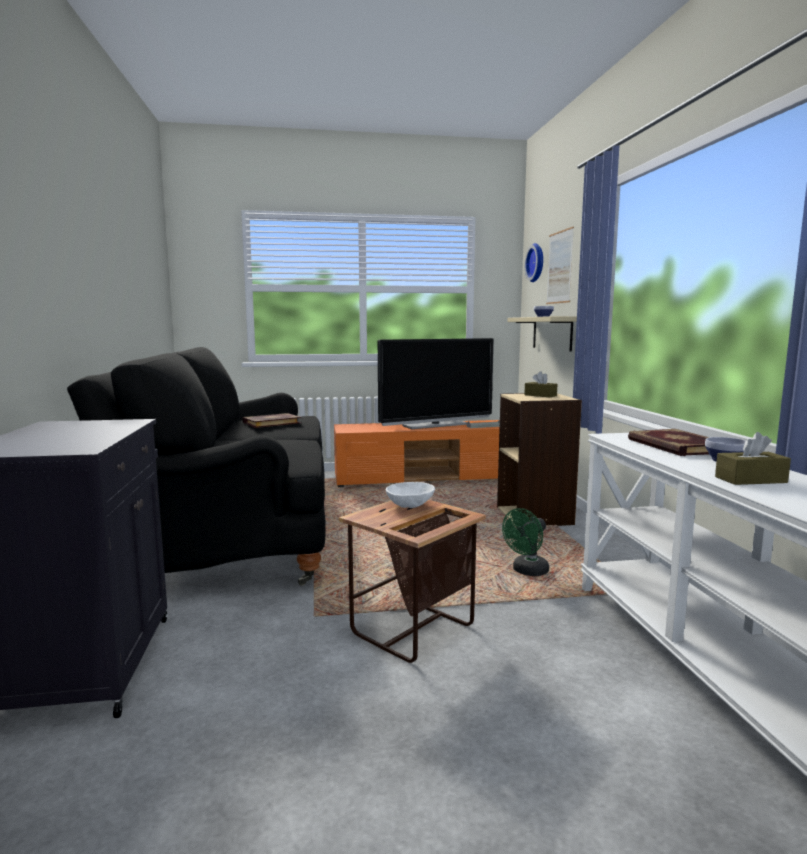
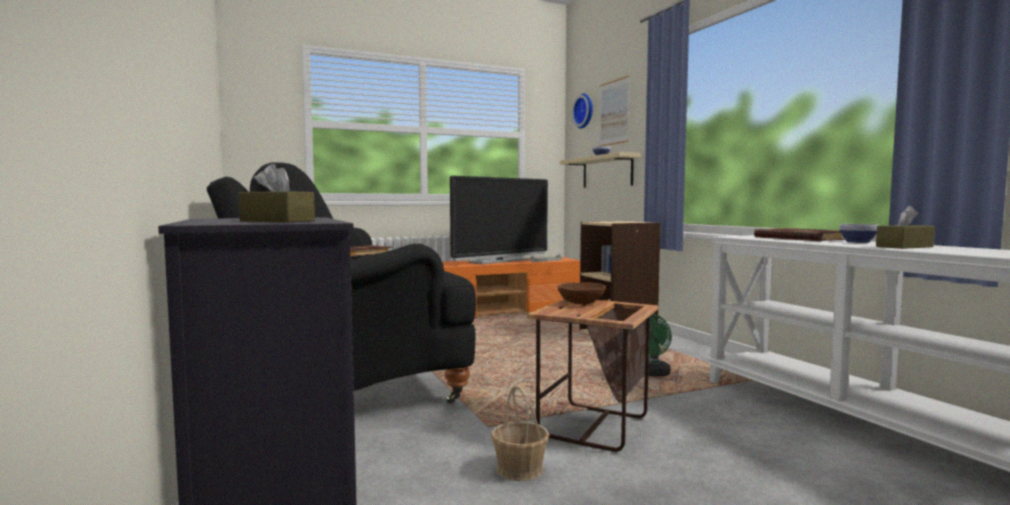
camera: 15 degrees left, 5 degrees down
(304, 669) = (519, 469): none -> basket
(410, 505) = (581, 303): white bowl -> brown bowl
(540, 395) = (619, 221): brown tissue box -> brown tissue box (277, 221)

